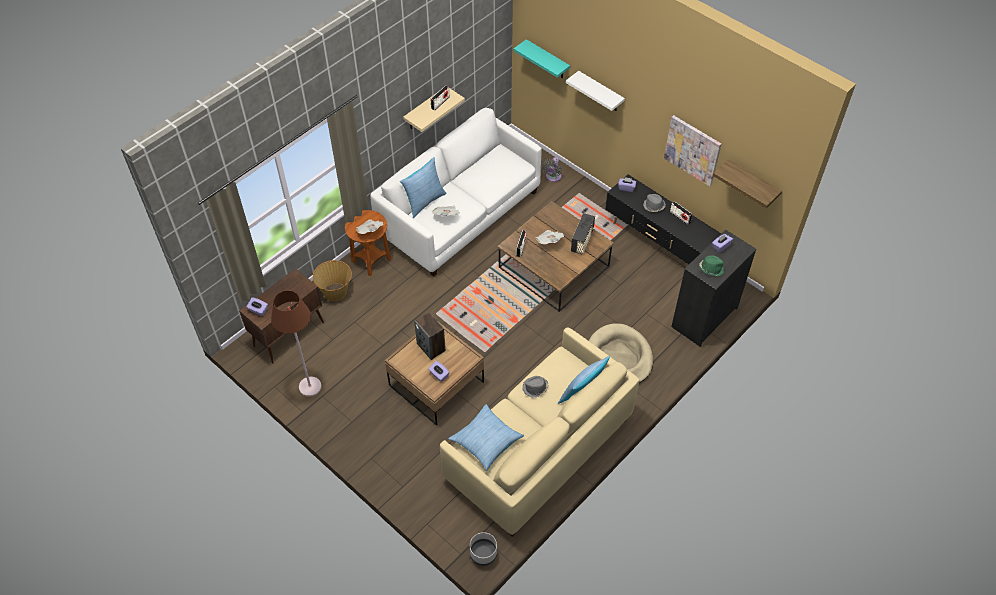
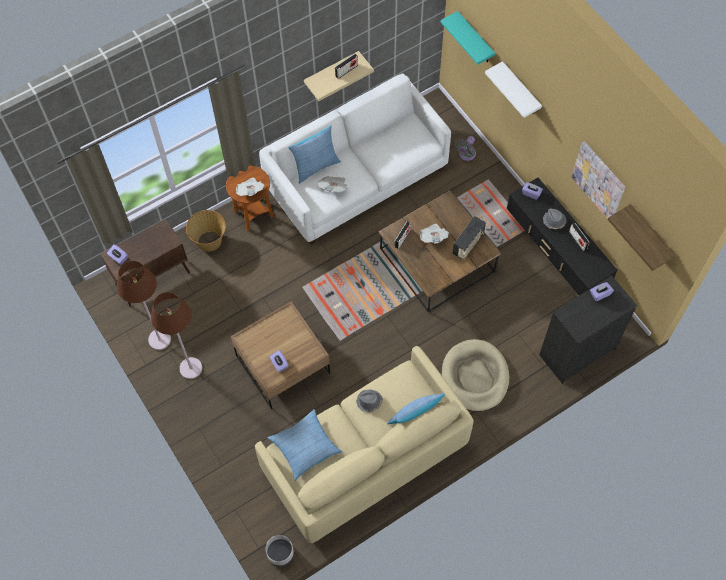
camera: 15 degrees right, 10 degrees up
(347, 406) = (190, 368): none -> brown floor lamp
(431, 347) = (280, 332): speaker -> none
(711, 269) = (580, 318): green hat -> none

